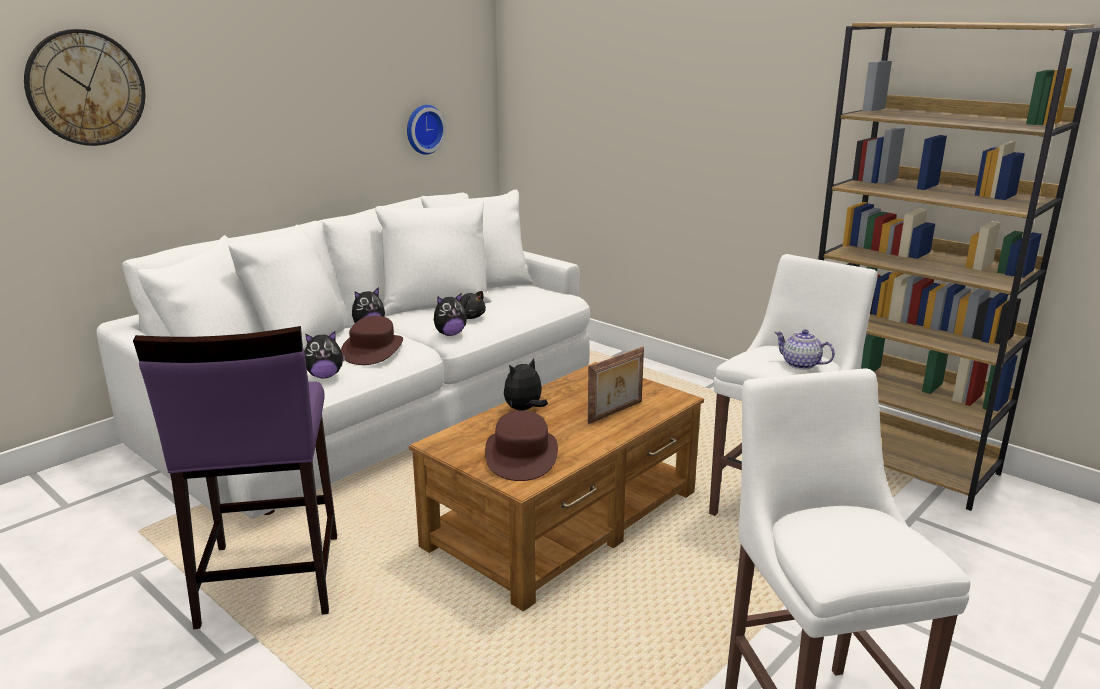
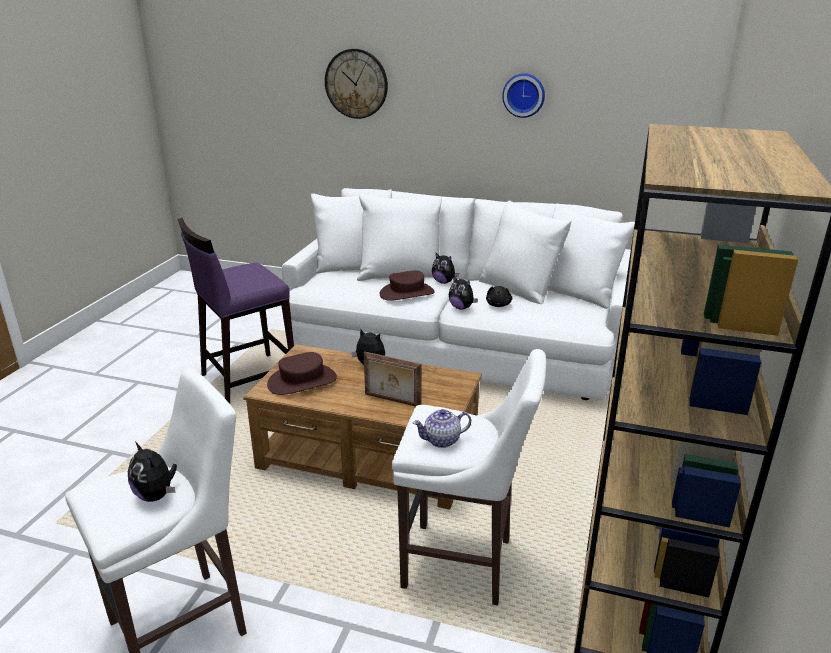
camera: 65 degrees right, 5 degrees up
(325, 376) = (357, 293): plush toy -> plush toy (156, 495)
(423, 129) = (612, 149): wall clock -> wall clock (524, 95)
(801, 364) = (442, 440): teapot -> teapot turned 120 degrees counterclockwise

